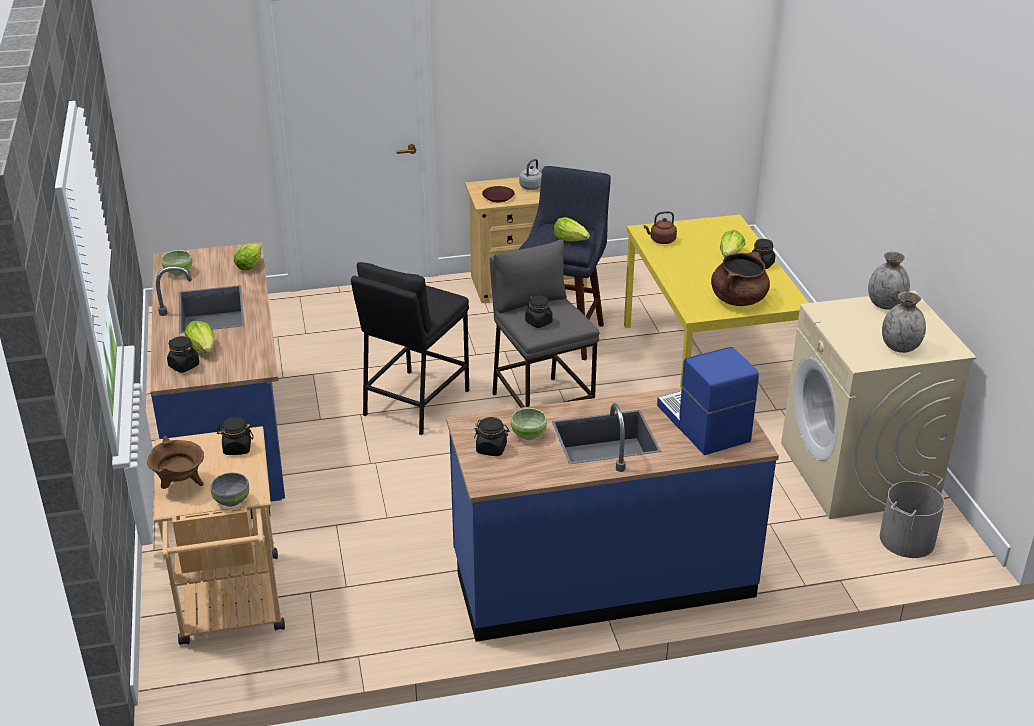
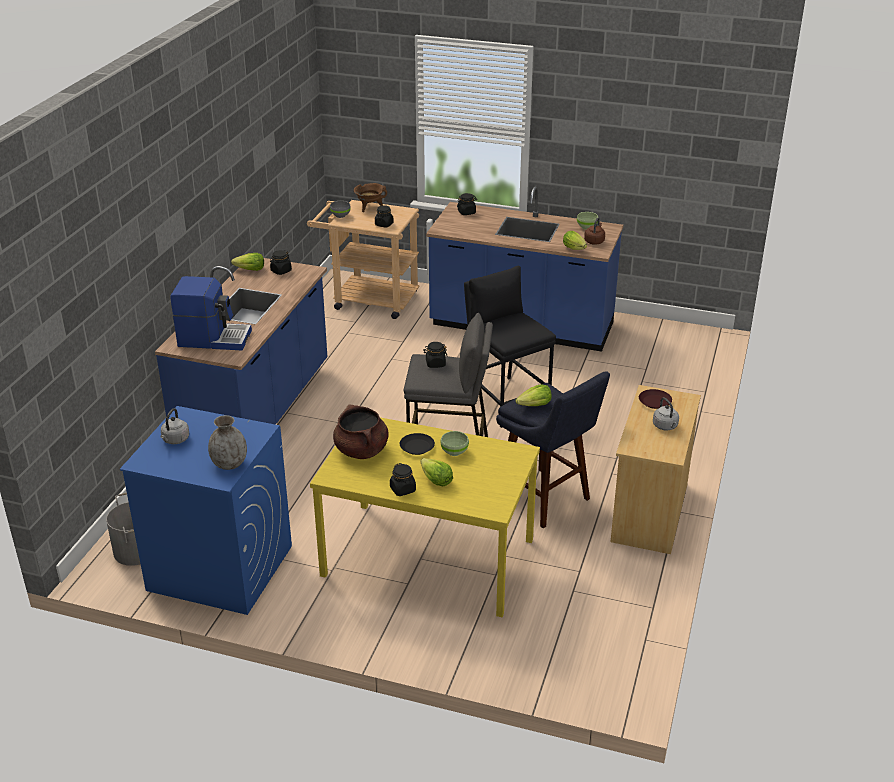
camera: 120 degrees right, 0 degrees up
(203, 348) = (480, 219): lettuce -> lettuce (250, 270)
(528, 435) = (279, 284): green bowl -> green bowl (454, 451)
(661, 240) = (495, 453): brown kettle -> brown kettle (594, 241)
(698, 276) = (417, 447): none -> black plate
(859, 473) = (219, 568): beige washing machine -> blue washing machine
(900, 347) = (175, 440): grey vase -> grey kettle

